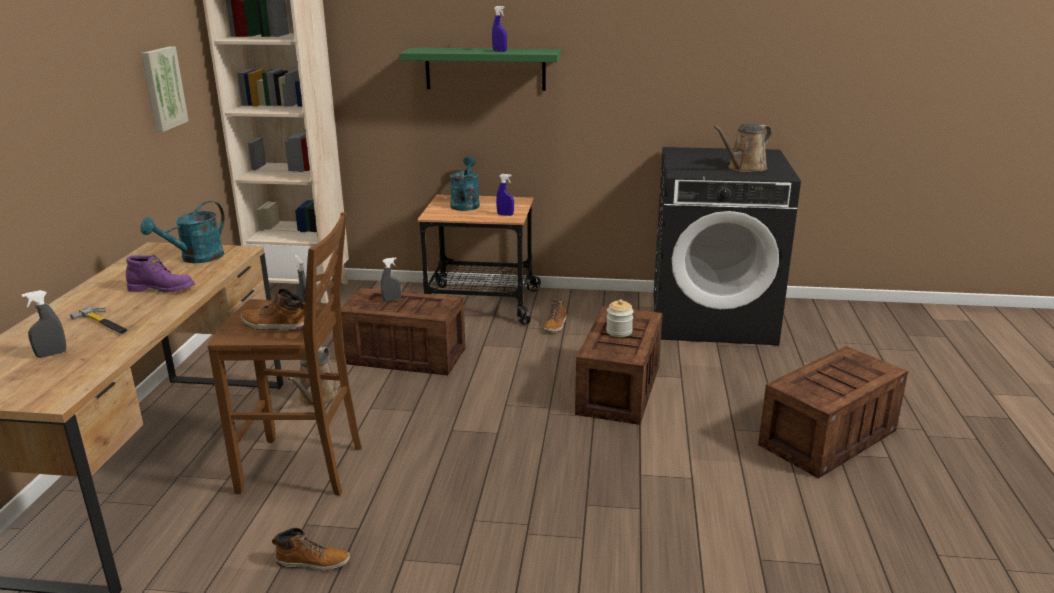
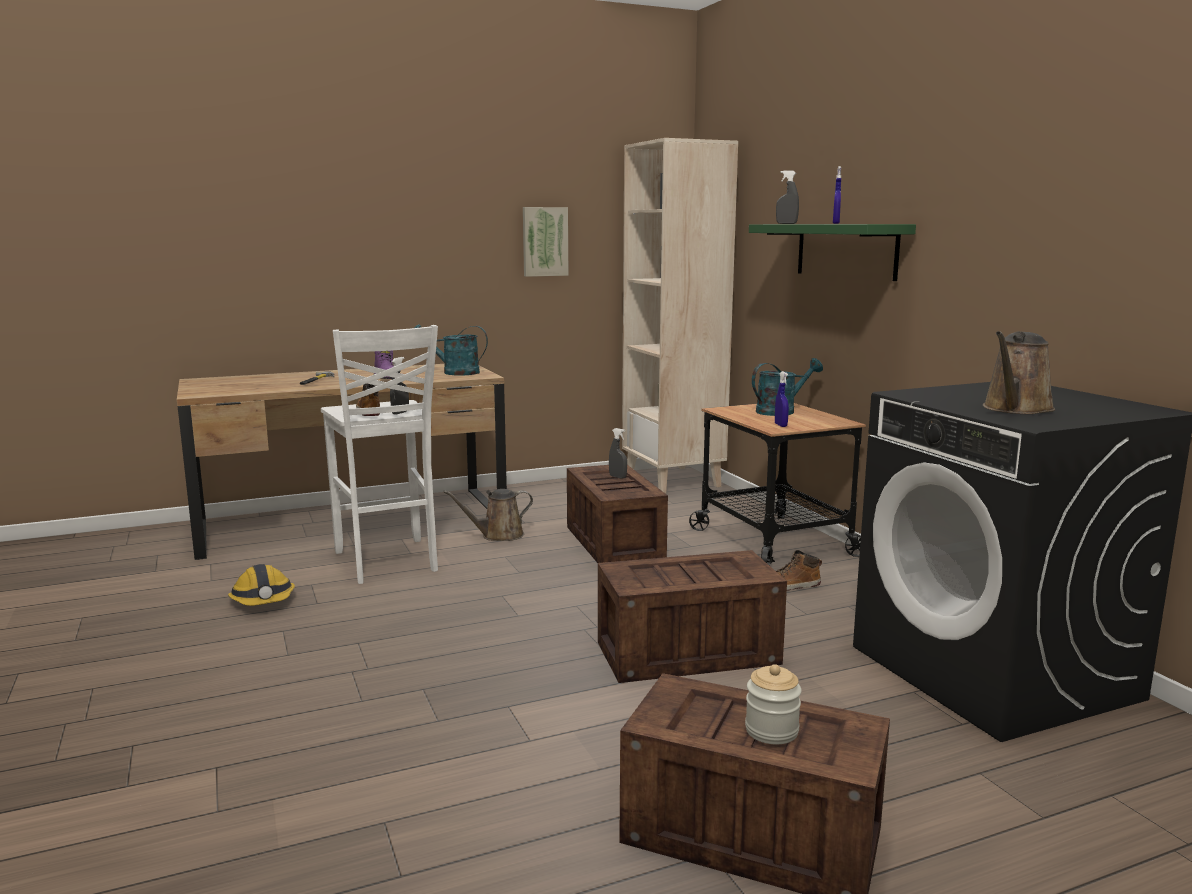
camera: 60 degrees right, 10 degrees down
(51, 354) = (260, 383): grey spray bottle -> grey spray bottle (786, 223)
(305, 469) = (387, 562): brown stool -> white stool
(313, 562) = (263, 601): boot -> hard hat
(619, 332) = (693, 570): jar -> jar (771, 731)
(744, 168) = (1016, 409): brown watering can -> brown watering can turned 75 degrees counterclockwise

